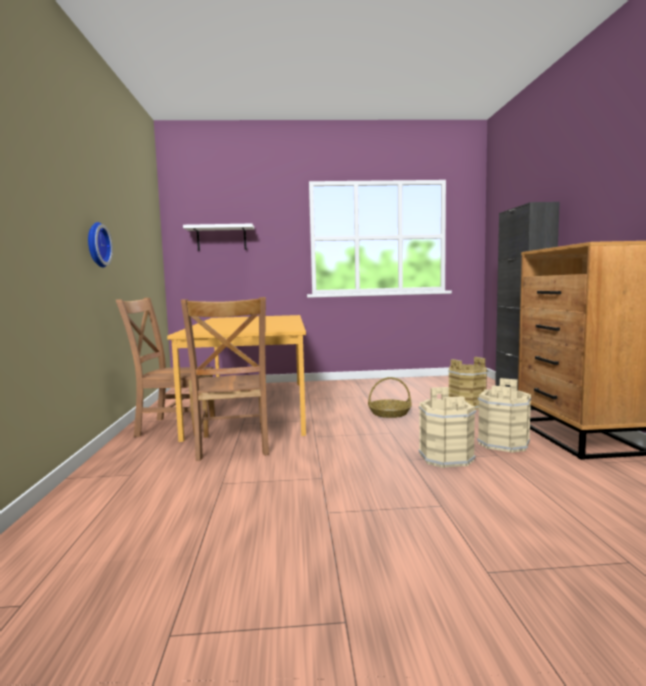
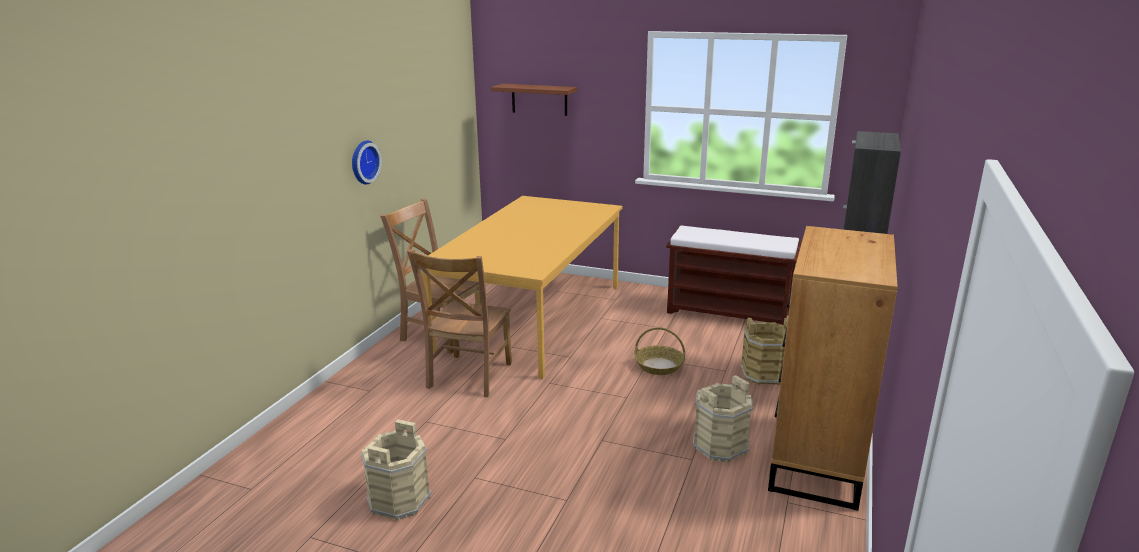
camera: 25 degrees right, 15 degrees up
(221, 238) = (539, 99): white shelf -> brown shelf
(397, 384) = (729, 312): none -> brown bench
(446, 457) = (638, 447): beige bucket -> beige bucket (400, 500)

